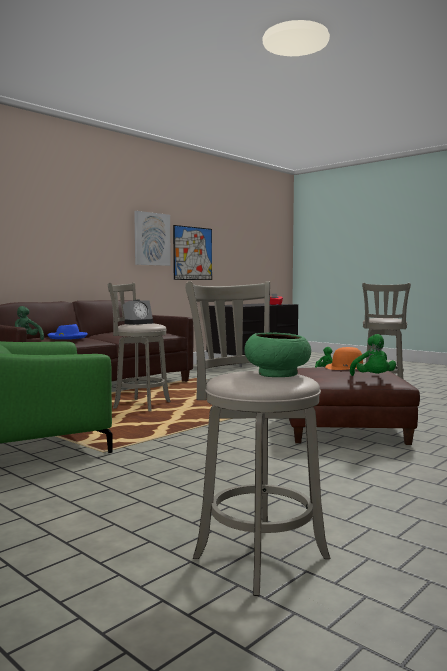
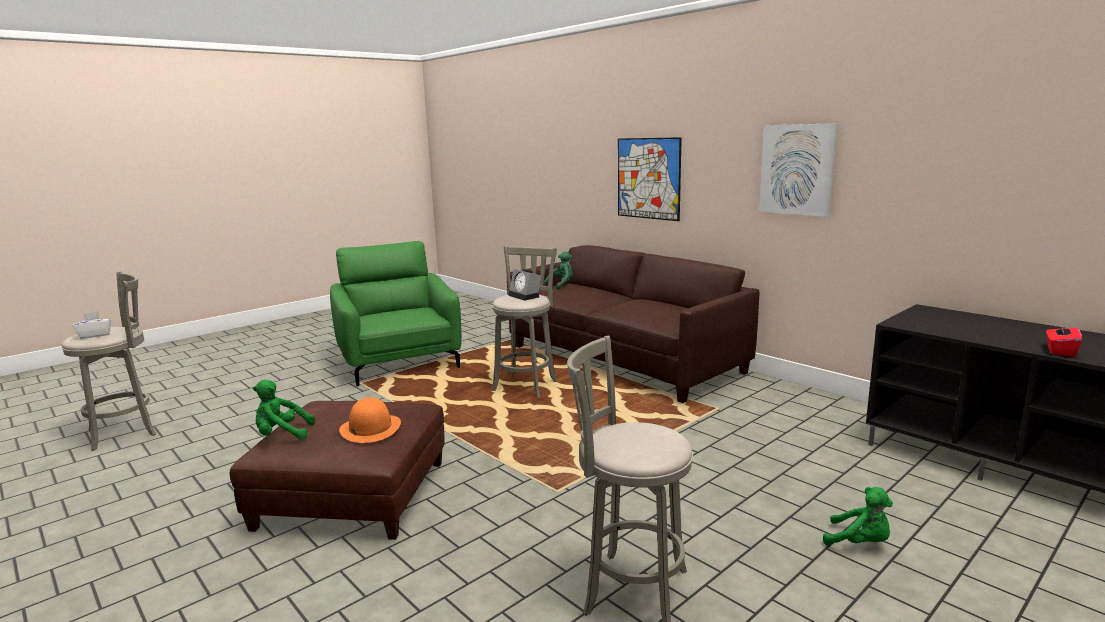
camera: 95 degrees right, 10 degrees up
(67, 337) = (573, 293): blue hat -> none
(193, 253) = (896, 195): picture -> picture (648, 178)
(278, 374) = (95, 335): green bowl -> white tissue box

